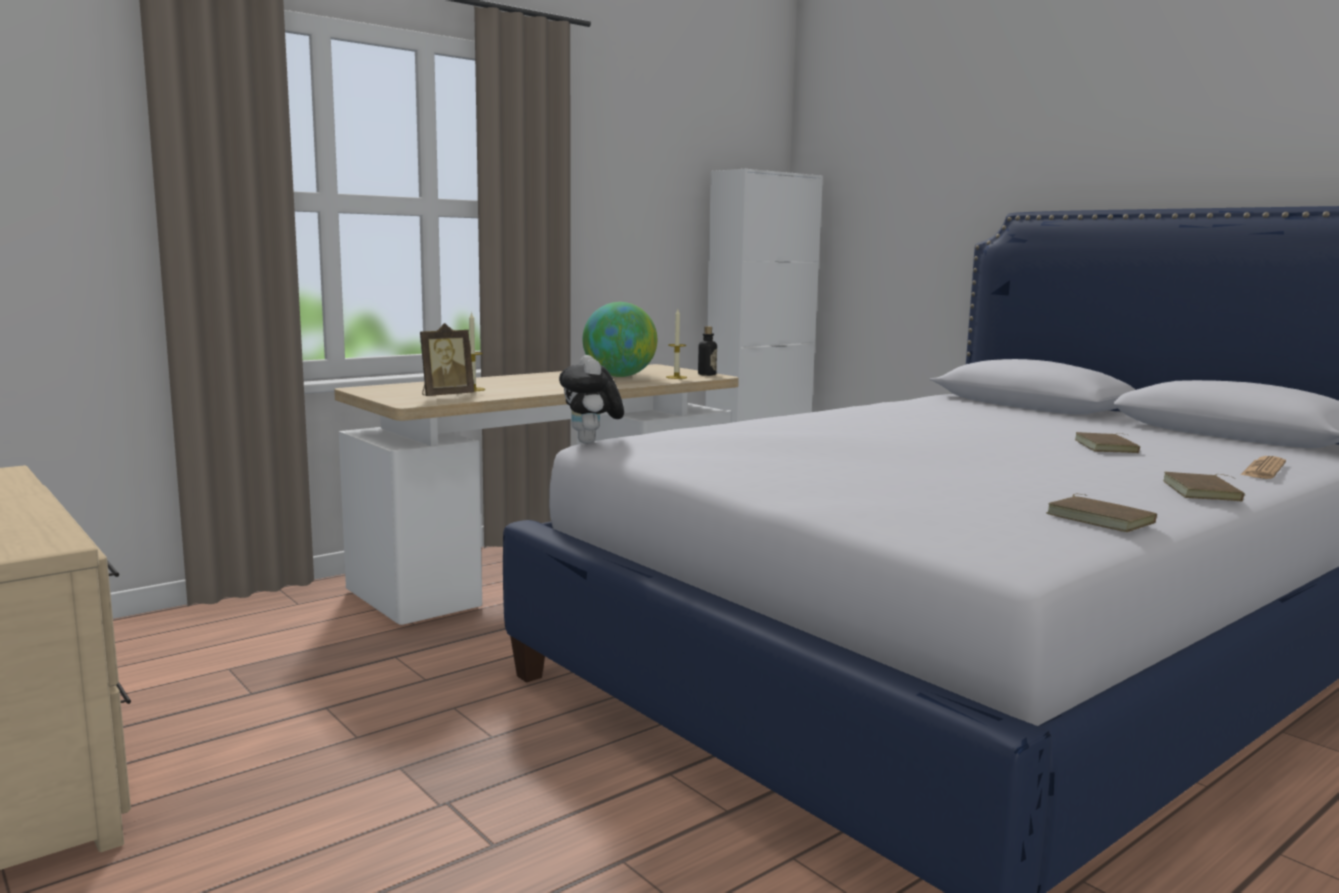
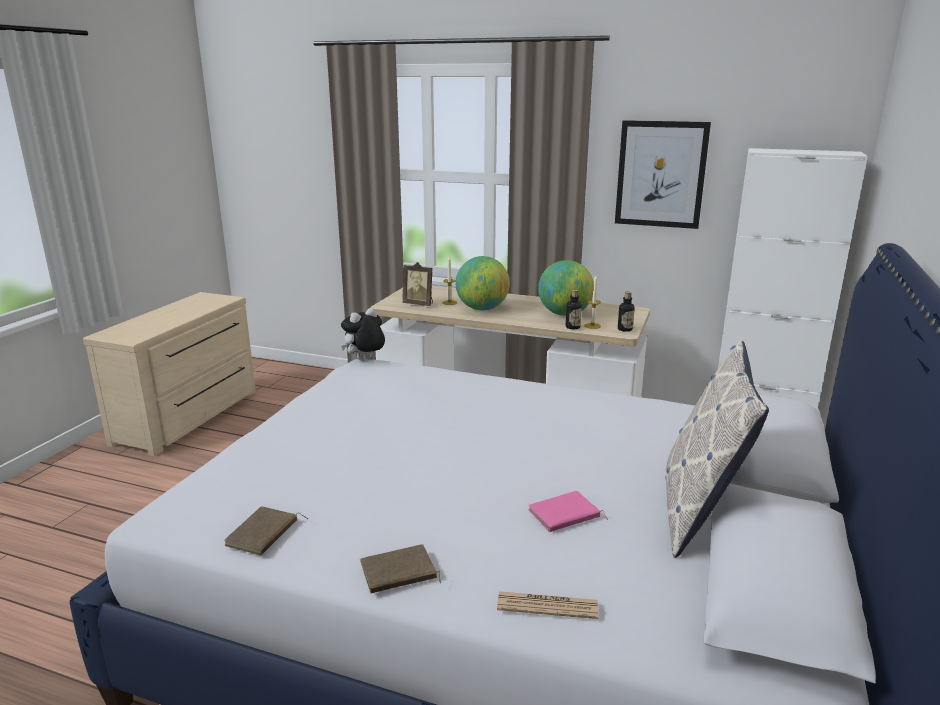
camera: 60 degrees right, 10 degrees up
(531, 386) = (482, 309): none -> globe
(632, 201) = (661, 174): none -> picture
(667, 380) = (572, 327): none -> bottle
(1108, 447) = (565, 516): brown book -> pink book
(1116, 426) = (699, 511): none -> pillow

